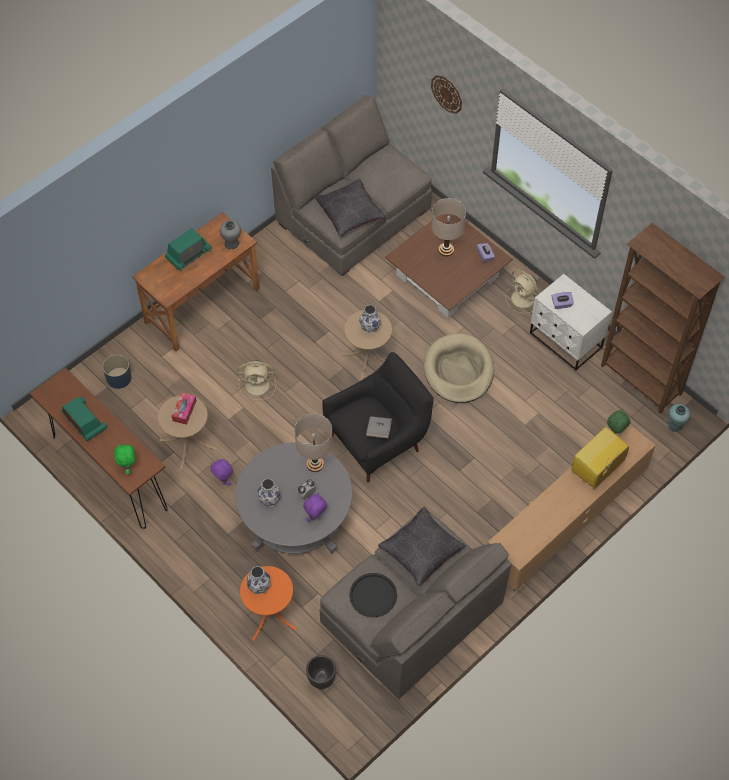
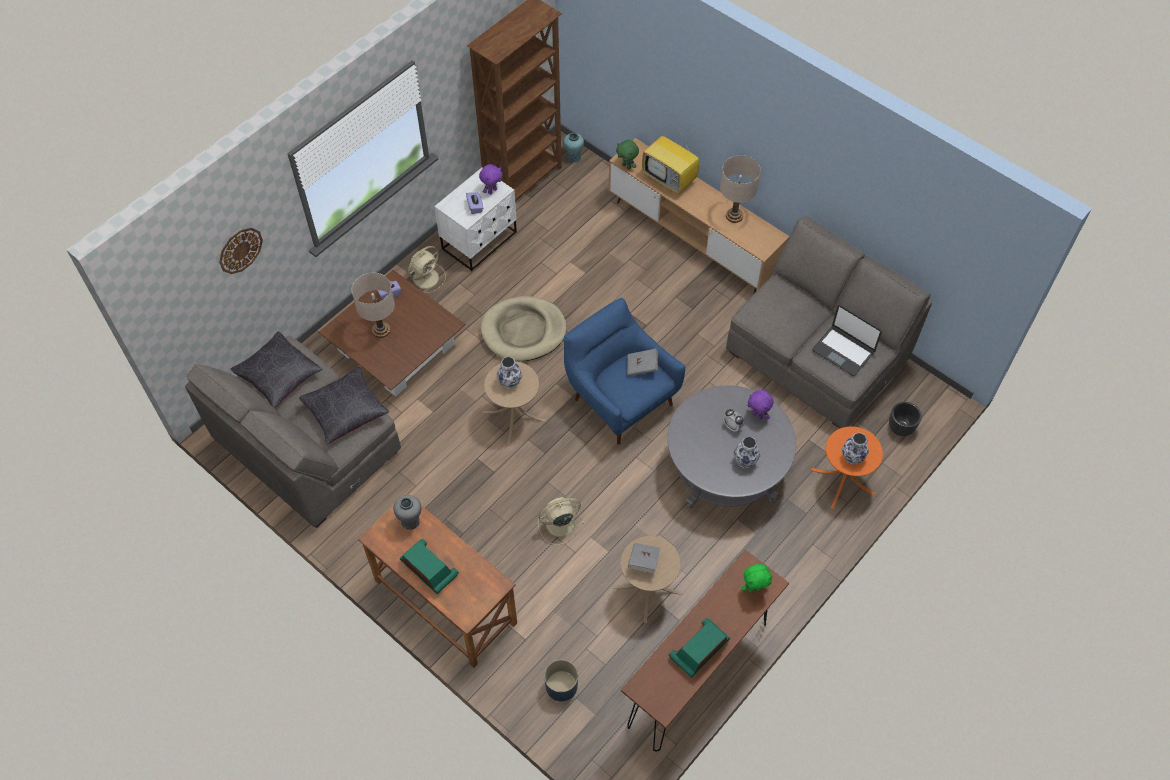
camera: 95 degrees left, 0 degrees up
(184, 411) = (643, 561): tissue box -> grey book
(223, 480) = (690, 545): purple plush toy -> purple plush toy (492, 191)
(258, 385) = (558, 524): beige fan -> beige fan turned 105 degrees counterclockwise
(315, 464) = (693, 422): beige table lamp -> beige table lamp (734, 216)
(373, 595) = (843, 351): black tray -> laptop
(378, 441) = (620, 398): black armchair -> blue armchair
(421, 550) = (784, 315): black pillow -> black pillow (279, 375)

